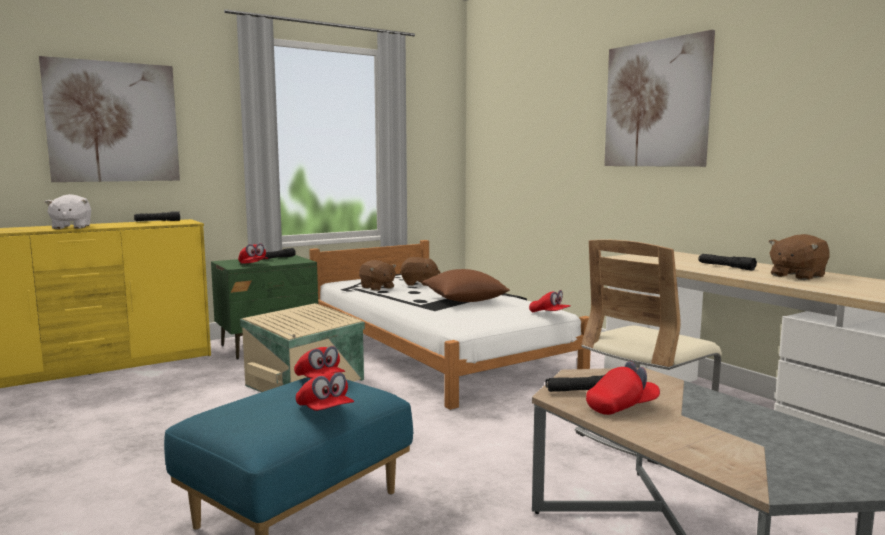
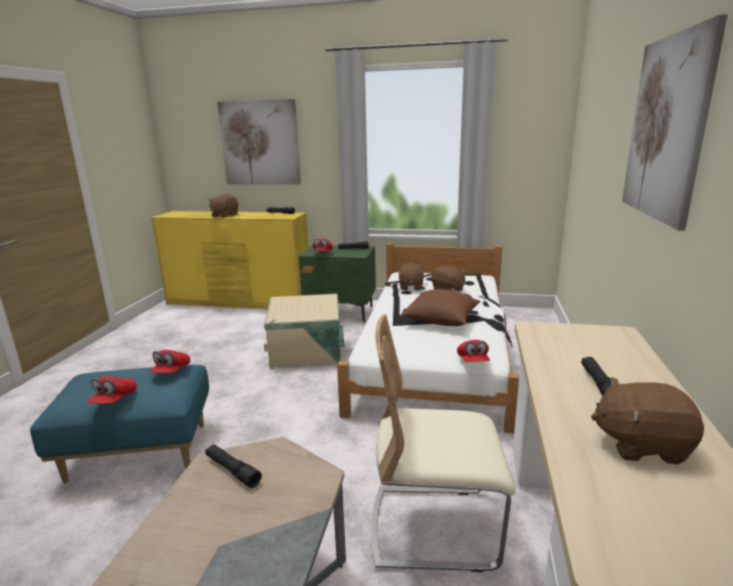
camera: 45 degrees right, 10 degrees up
(71, 227) = (224, 215): white plush toy -> brown plush toy
(622, 407) = (208, 505): red cap -> none

